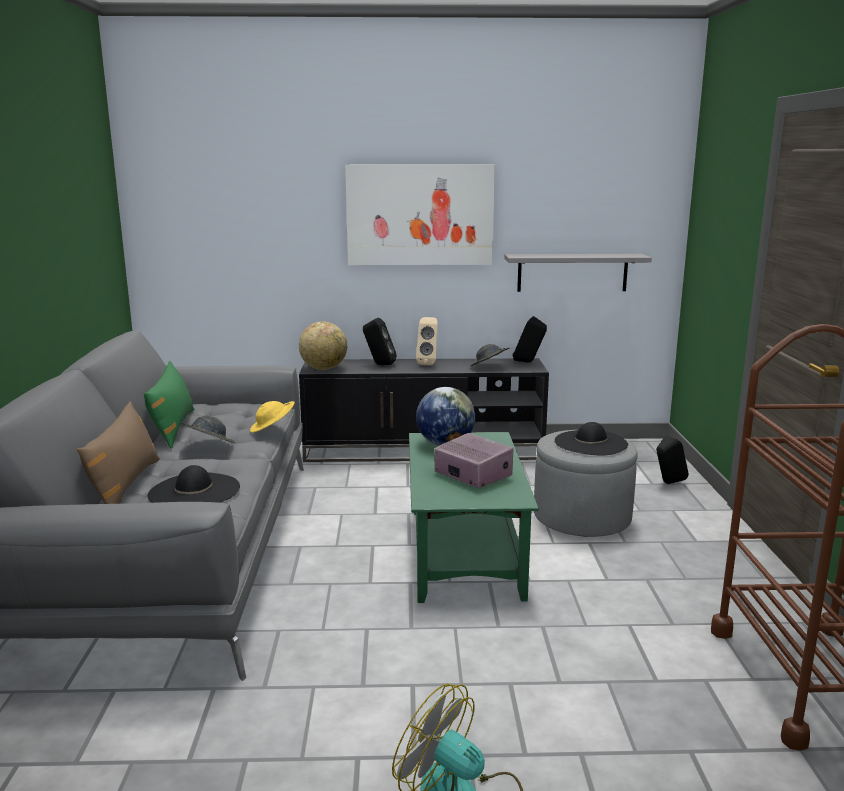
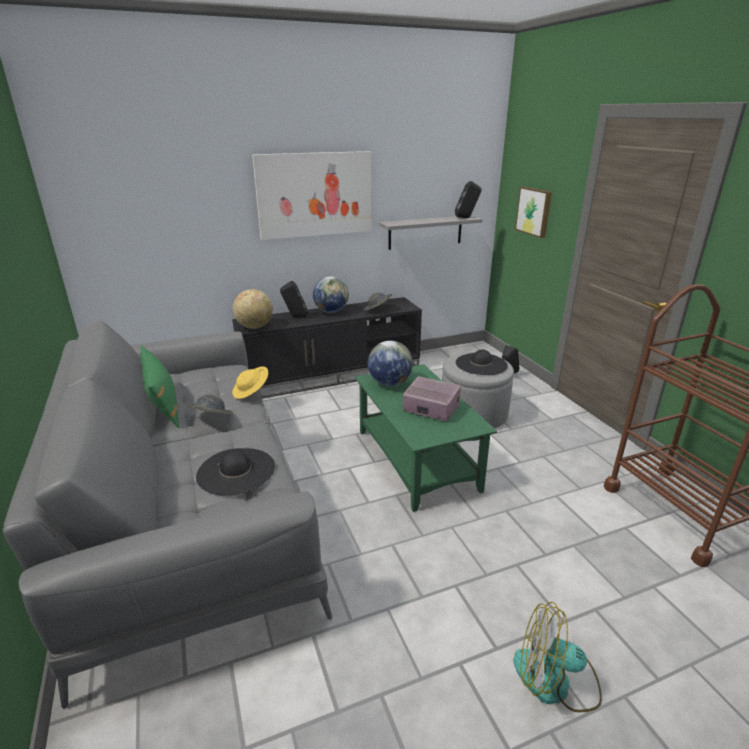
camera: 20 degrees left, 10 degrees up
(125, 486) = (167, 477): brown pillow -> none
(428, 363) = (331, 311): beige speaker -> globe
(528, 362) = (400, 301): black speaker -> black speaker (466, 218)
(718, 247) = (534, 211): none -> picture

